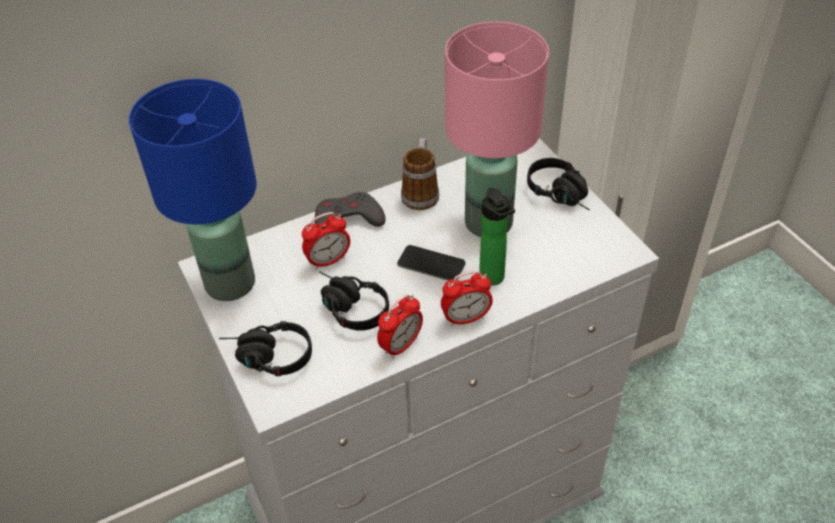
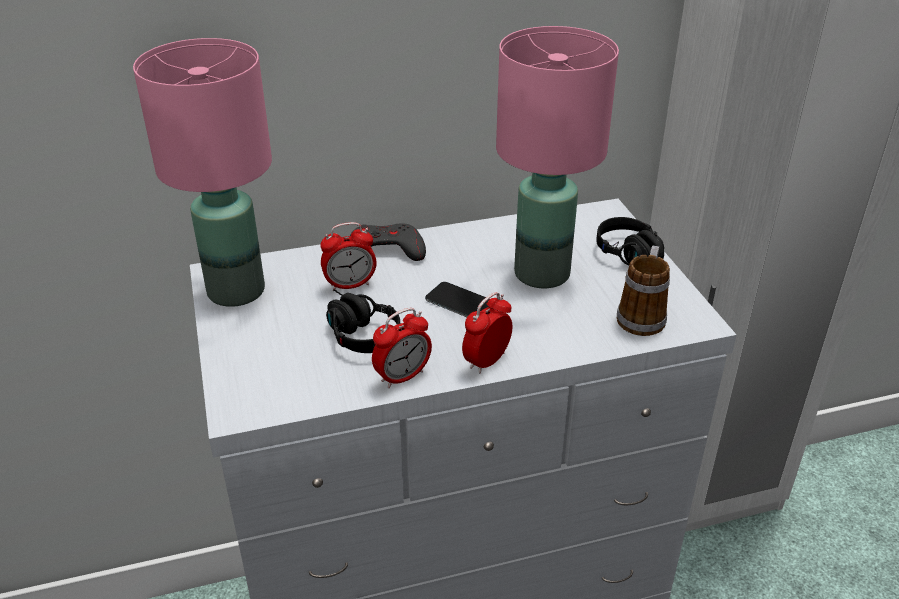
camera: 10 degrees right, 10 degrees down
(231, 283) = (238, 290): blue table lamp -> pink table lamp
(266, 358) = (247, 366): black headphones -> none
(421, 192) = (474, 236): mug -> mug (642, 315)
(466, 318) = (487, 361): alarm clock -> alarm clock turned 135 degrees clockwise
(493, 279) = (531, 328): bottle -> none

